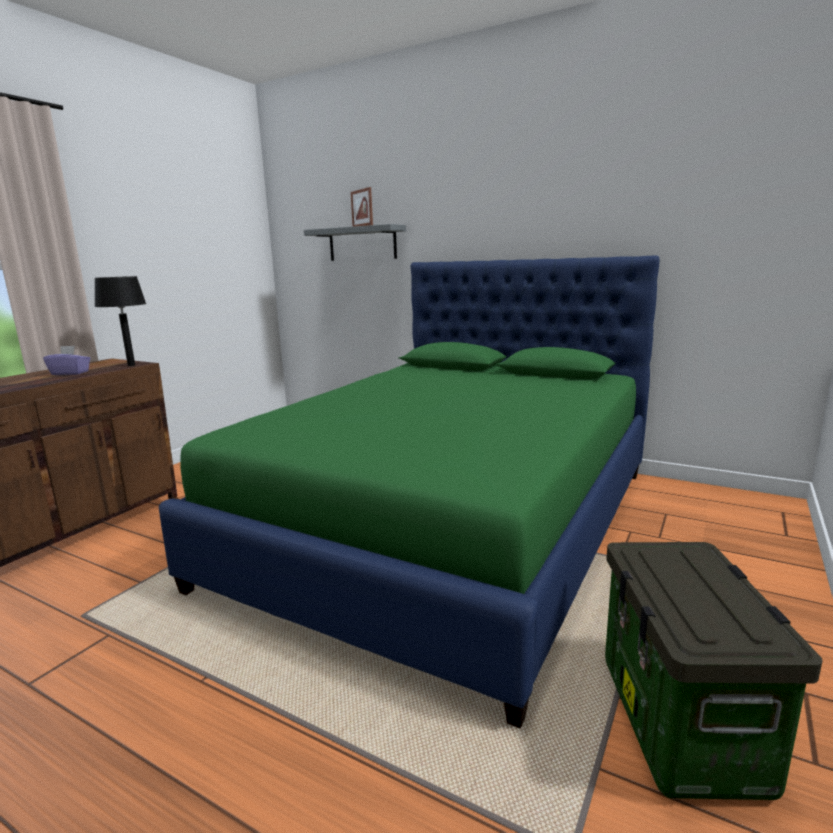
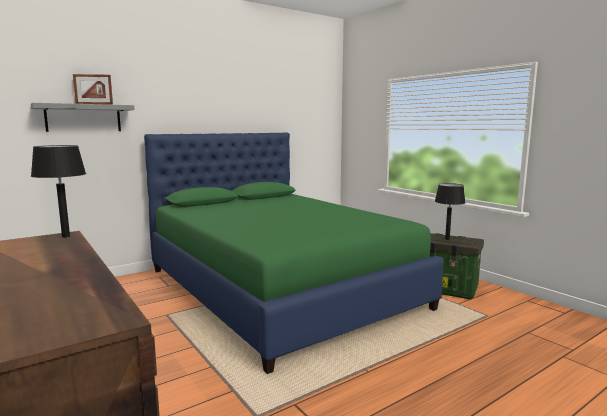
camera: 65 degrees left, 5 degrees down
(70, 373) = (48, 252): purple tissue box -> none
(686, 589) = (447, 239): none -> black table lamp

